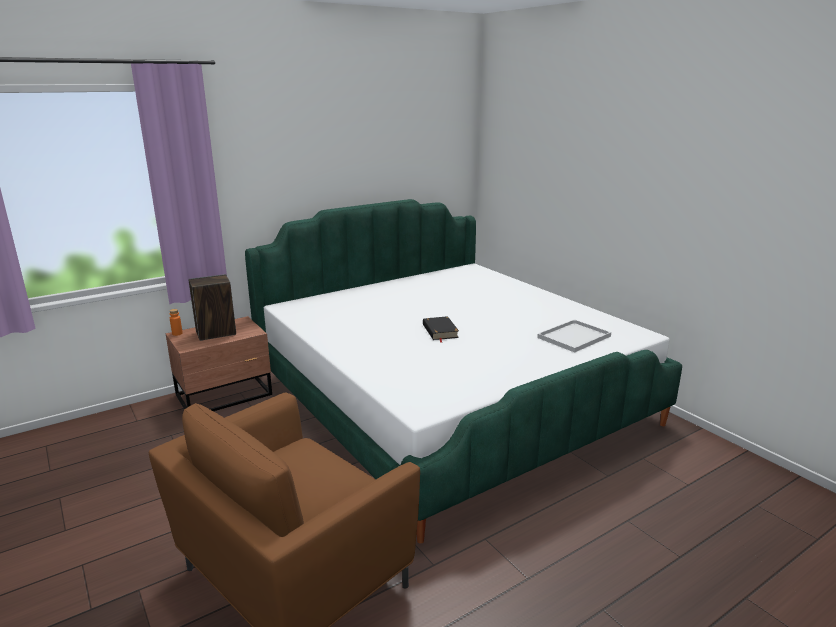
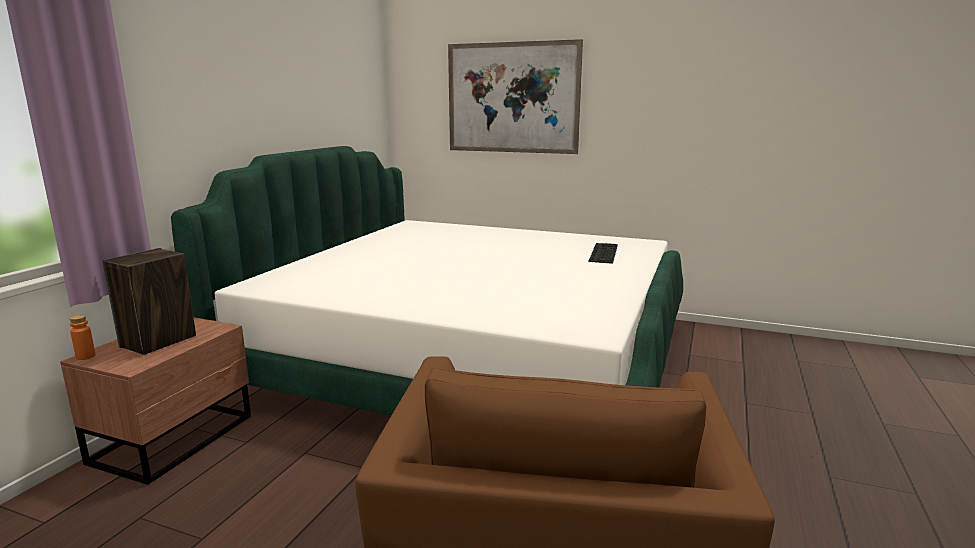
camera: 35 degrees left, 5 degrees down
(440, 331) = (480, 272): black book -> none
(565, 166) = (512, 98): none -> picture
(574, 336) = (602, 252): white tray -> keyboard

